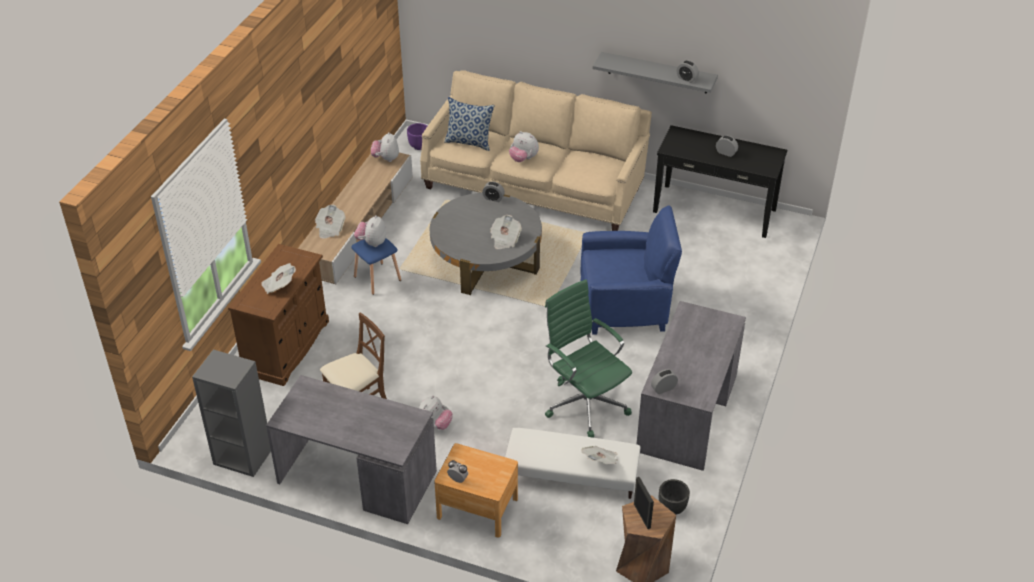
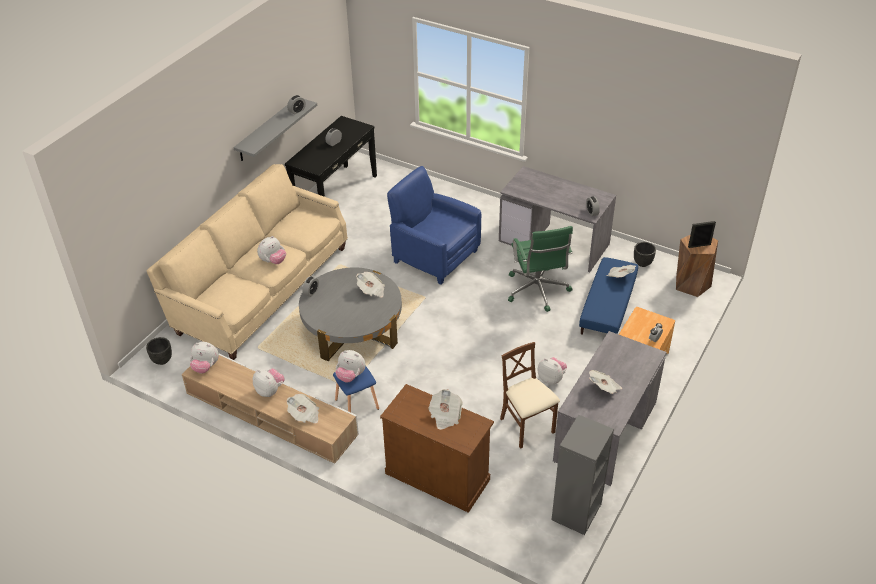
camera: 80 degrees left, 0 degrees up
(337, 410) = (604, 388): none -> newspaper
(359, 202) = (270, 391): none -> plush toy
(419, 146) = (162, 360): purple planter -> black planter
(469, 142) = (231, 292): pillow -> none
(571, 473) = (608, 307): white ottoman -> blue ottoman
(585, 403) = (537, 291): green office chair -> green office chair turned 75 degrees counterclockwise
(625, 306) = (434, 256): blue armchair -> blue armchair turned 60 degrees counterclockwise

